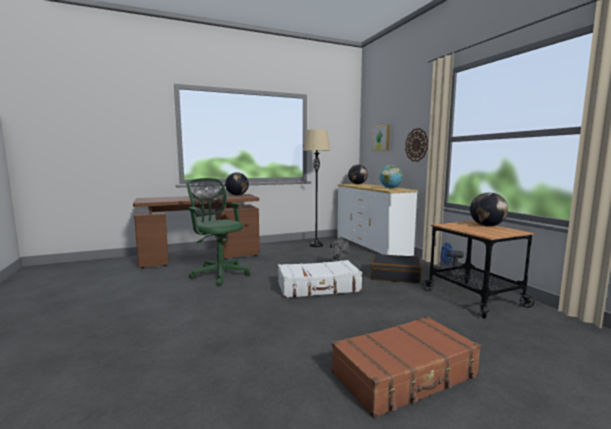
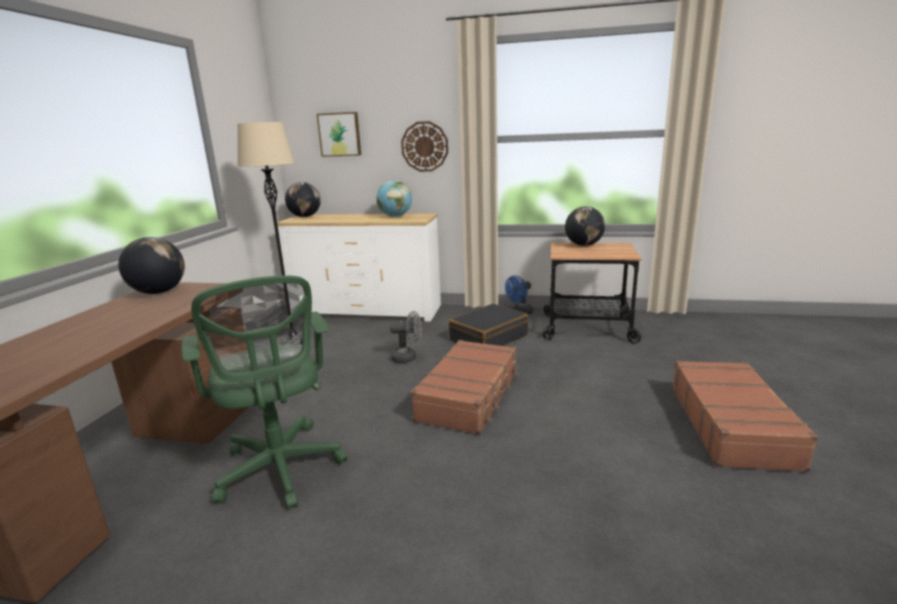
camera: 55 degrees left, 10 degrees up
(219, 273) = (281, 471): green office chair -> green office chair turned 105 degrees counterclockwise
(319, 287) = (469, 396): white suitcase -> brown suitcase

